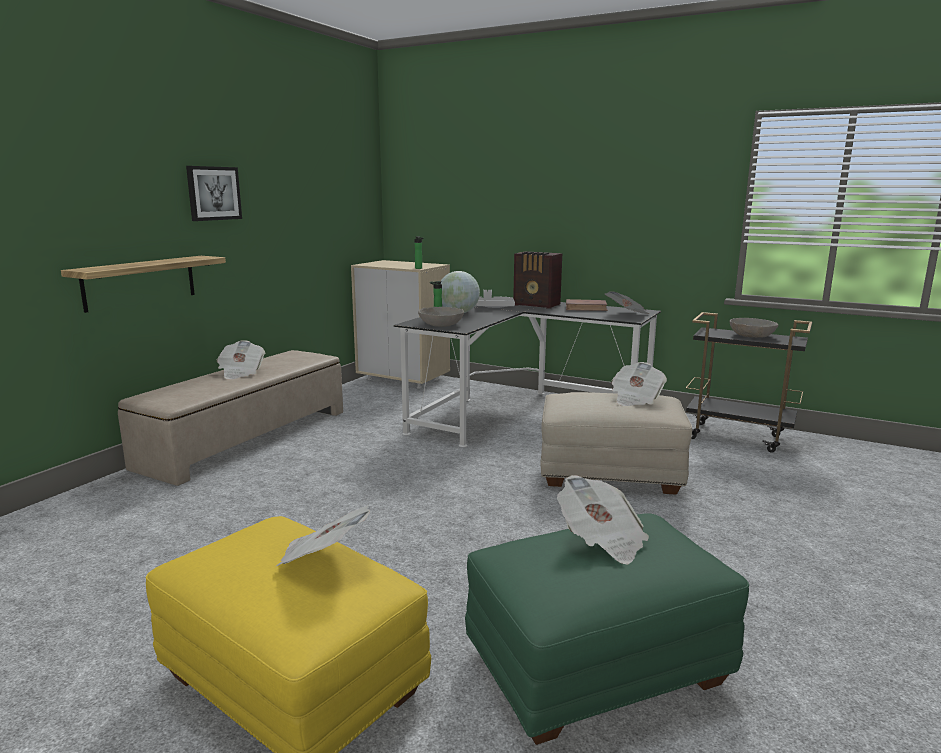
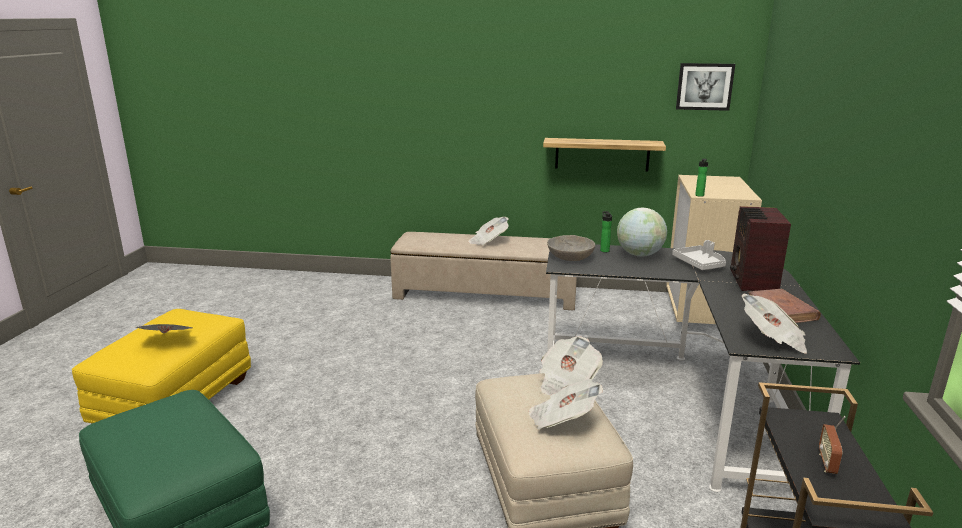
camera: 70 degrees right, 5 degrees up
(140, 282) = (435, 155): shelf -> shelf (602, 154)
(213, 193) = (509, 93): picture -> picture (704, 86)
(601, 540) = (182, 430): newspaper -> newspaper (566, 382)
(752, 336) = (827, 463): grey bowl -> radio

